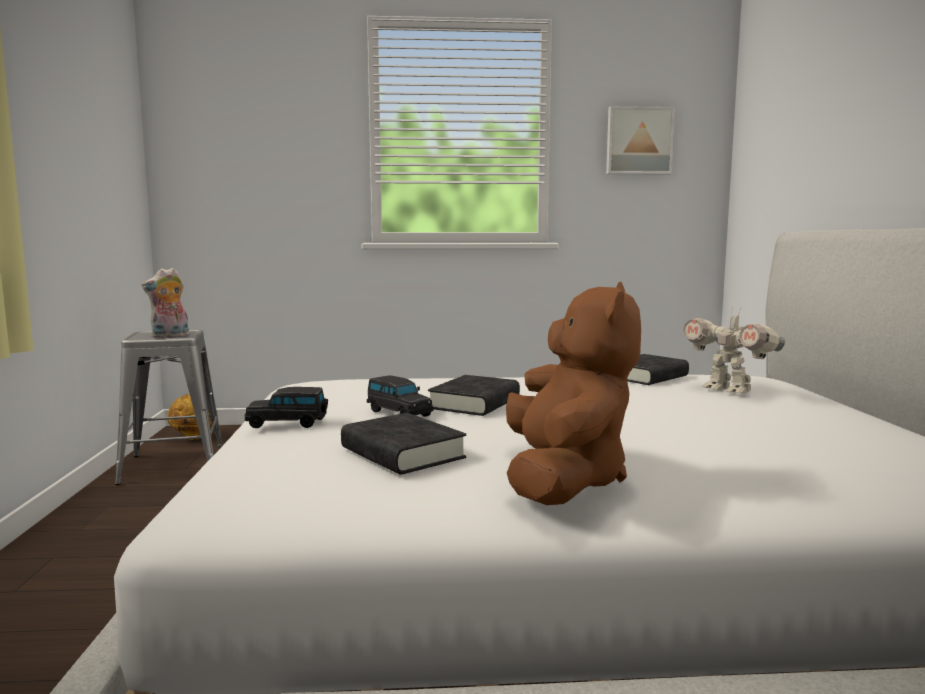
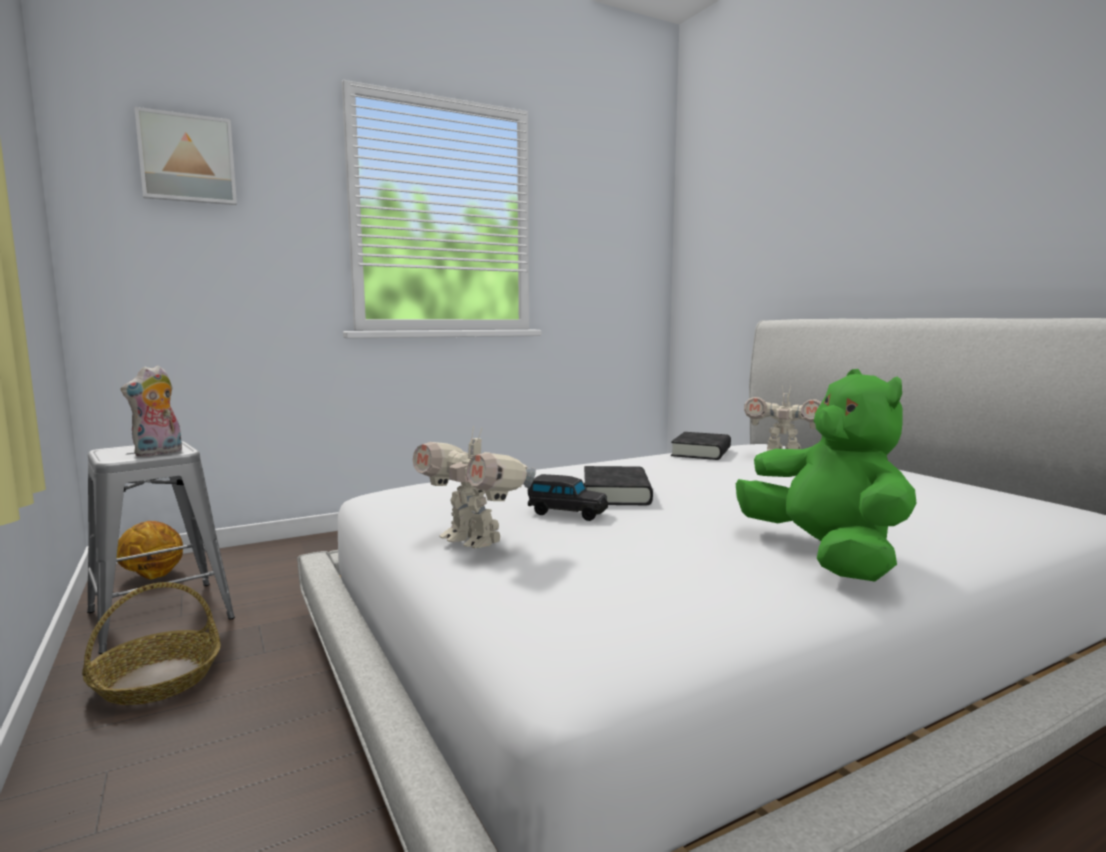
camera: 25 degrees left, 0 degrees up
(131, 508) = (157, 679): none -> basket
(288, 424) = (473, 540): black toy car -> toy robot
(402, 453) = (654, 554): black book -> none
(563, 480) = (825, 556): brown plush toy -> green plush toy
(638, 141) = (603, 235): picture -> picture (187, 159)

